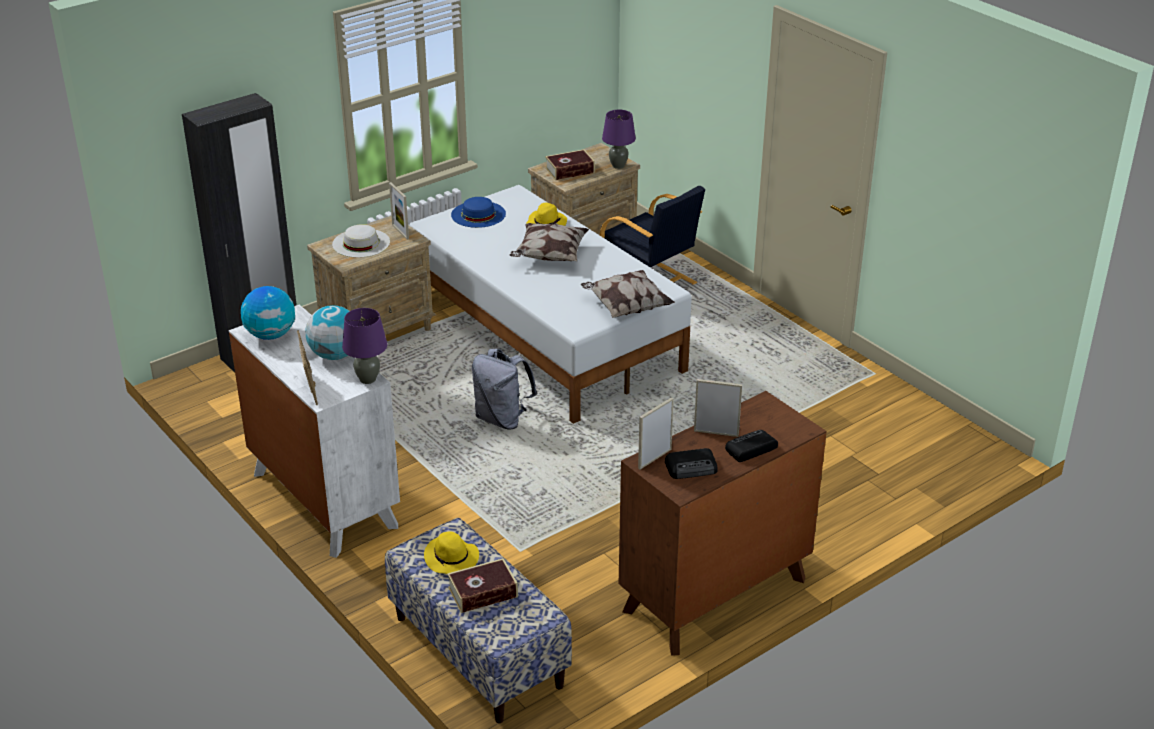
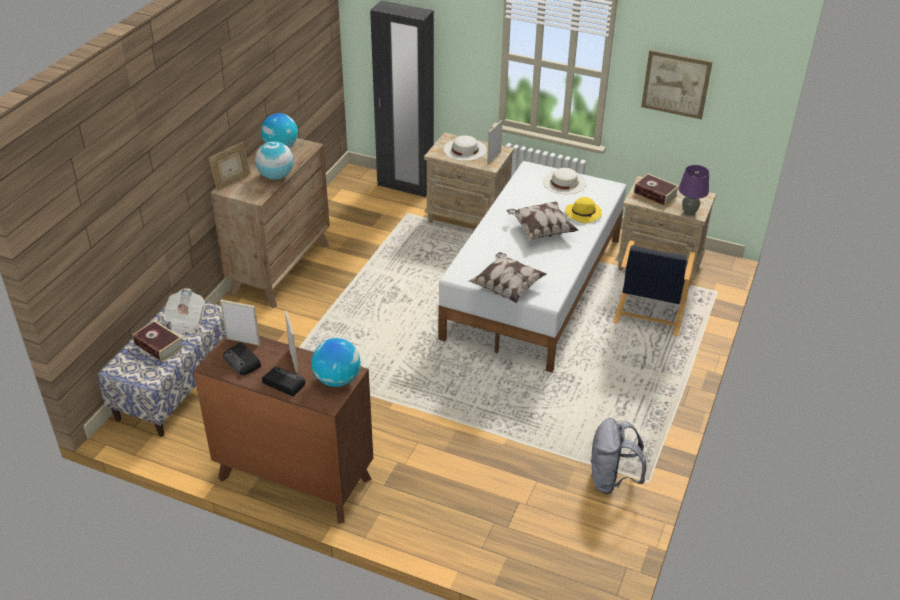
camera: 60 degrees right, 5 degrees up
(324, 499) = (280, 268): white dresser -> brown dresser
(367, 379) = (258, 197): purple table lamp -> none
(452, 558) = (185, 321): yellow hat -> newspaper
(478, 214) = (564, 182): blue hat -> white hat
(502, 419) = (418, 306): grey backpack -> grey backpack (612, 480)
(530, 47) = (676, 84): none -> picture
(770, 414) = (337, 380): none -> globe

